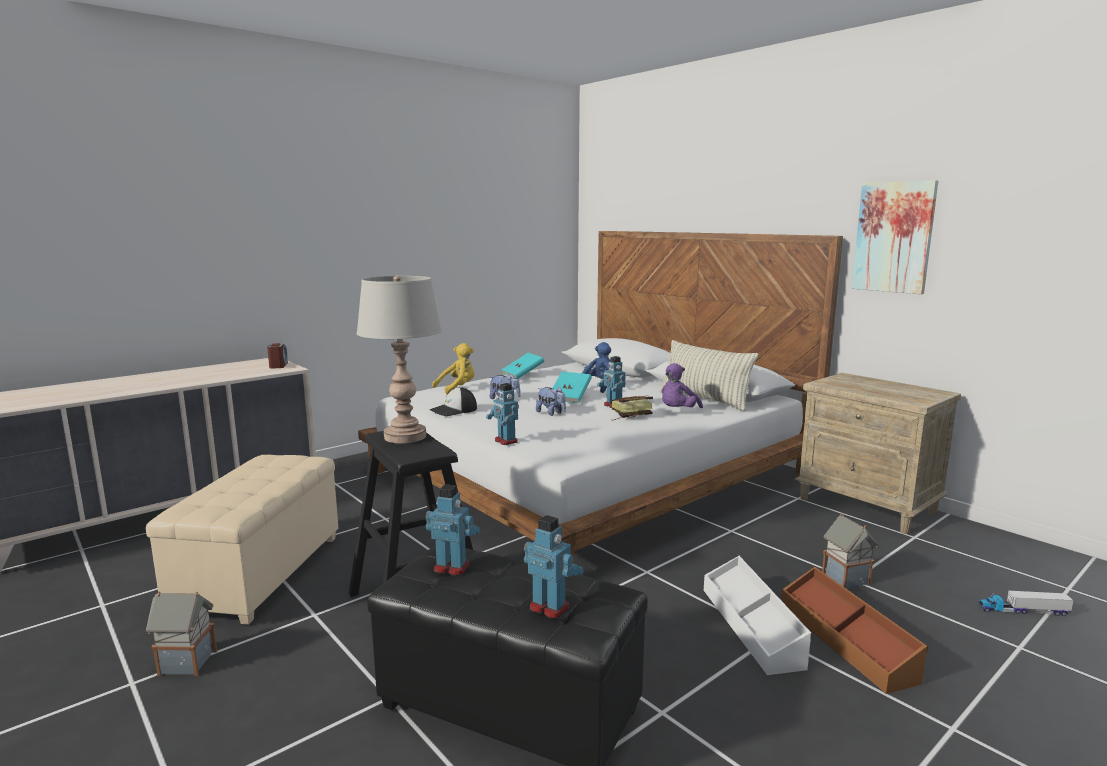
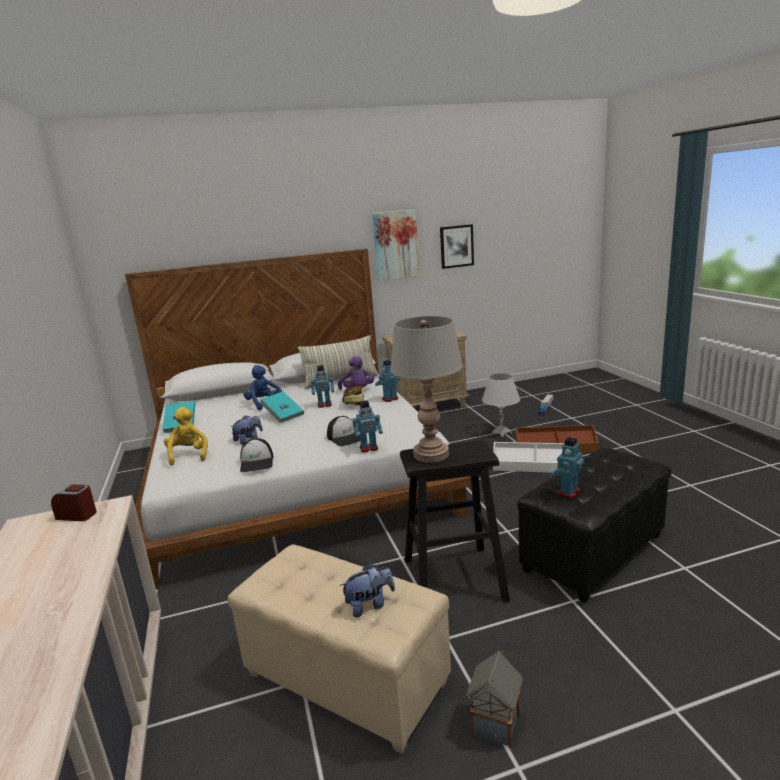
camera: 65 degrees left, 5 degrees up
(530, 428) = (346, 437): none -> cap
(550, 607) = (623, 469): toy robot -> toy robot (390, 399)
(551, 413) = (310, 427): plush toy -> plush toy (369, 605)
(846, 579) = (501, 433): toy house -> white table lamp
(1014, 253) = (456, 246): none -> picture

